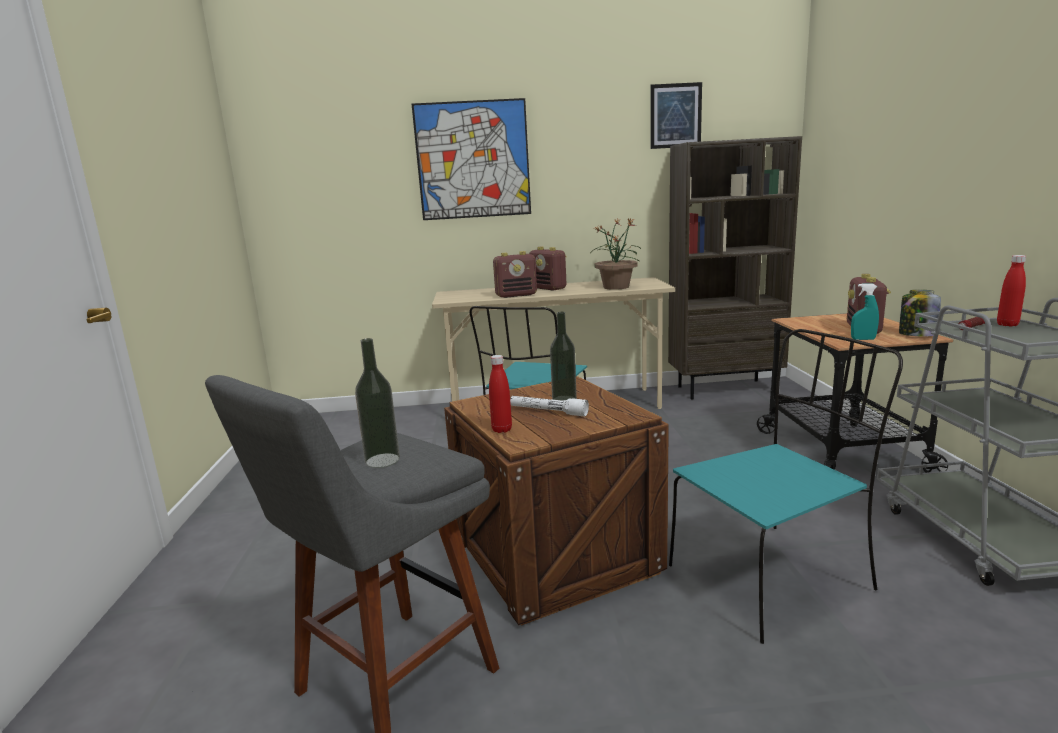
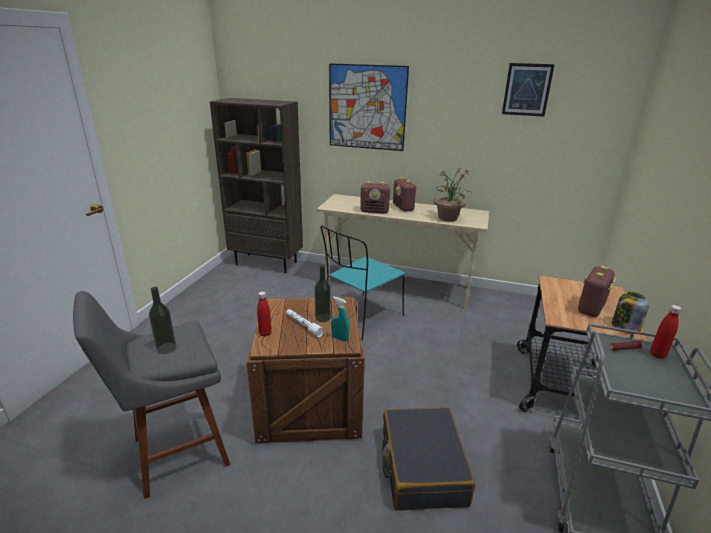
camera: 20 degrees right, 10 degrees up
(725, 389) = (527, 303): brown bookcase -> brown bookcase (267, 263)
(772, 576) = (422, 467): turquoise chair -> black suitcase
(863, 339) = (576, 319): turquoise spray bottle -> turquoise spray bottle (340, 338)

